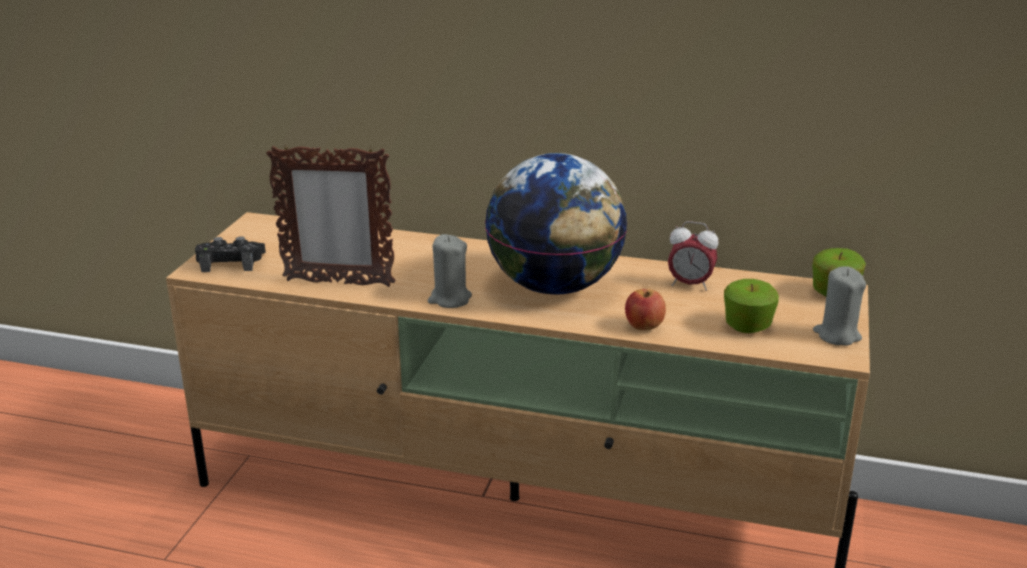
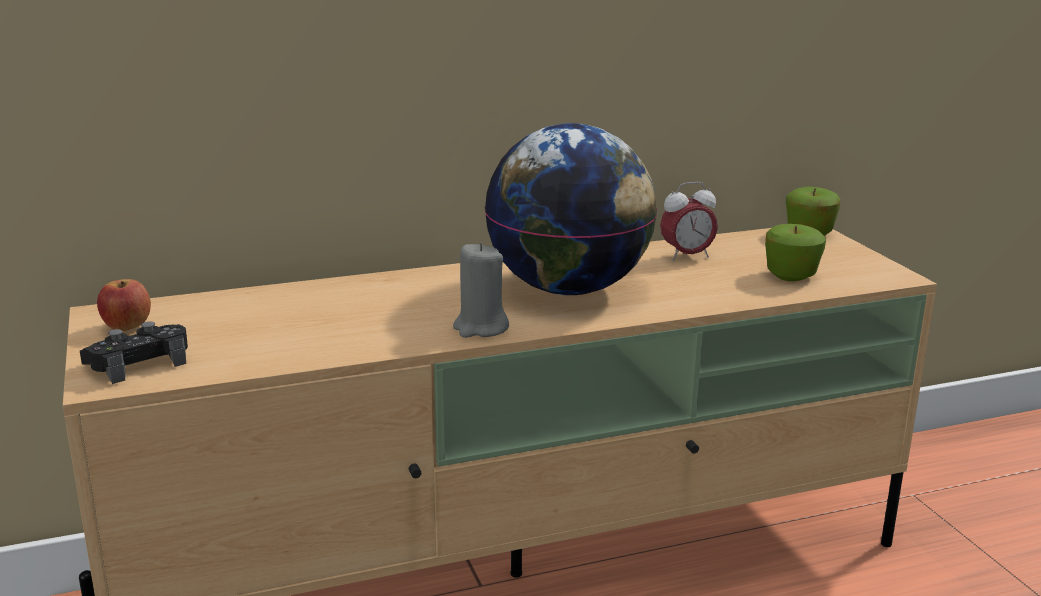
camera: 35 degrees left, 5 degrees down
(338, 283) = (322, 347): picture frame -> none
(644, 327) = (709, 300): apple -> apple (127, 327)
(837, 335) = (867, 263): grey candle -> none

